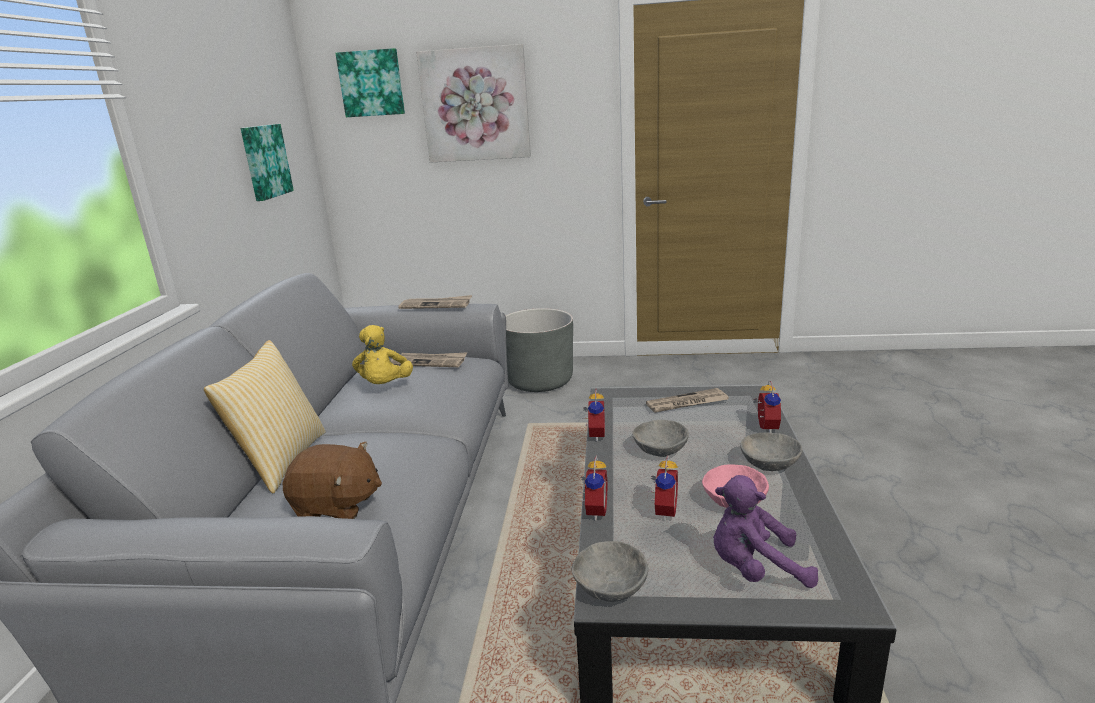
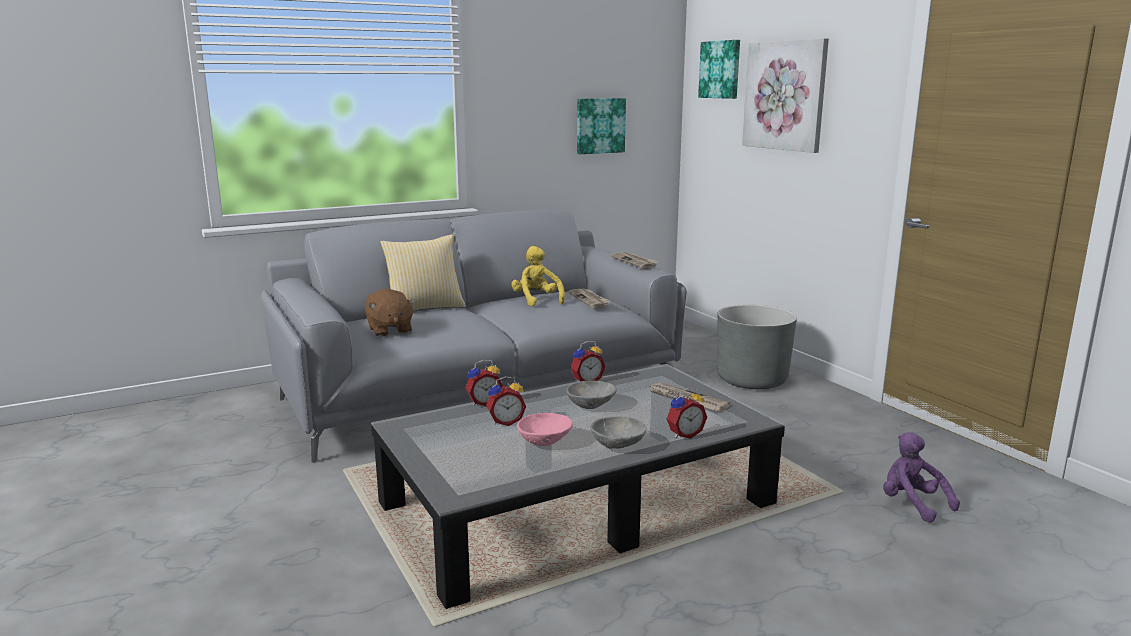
camera: 55 degrees right, 5 degrees down
(385, 386) = (537, 300): yellow plush toy -> yellow plush toy turned 105 degrees clockwise
(611, 587) = (407, 424): grey bowl -> none
(755, 569) = (464, 460): purple plush toy -> purple plush toy (912, 504)

